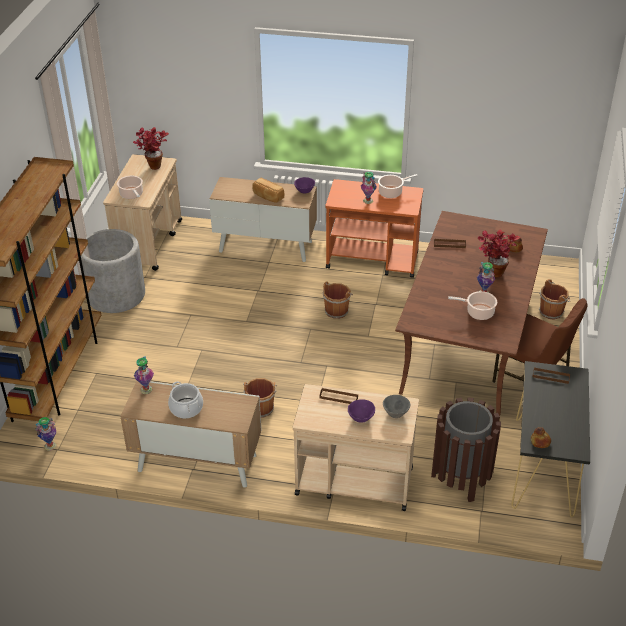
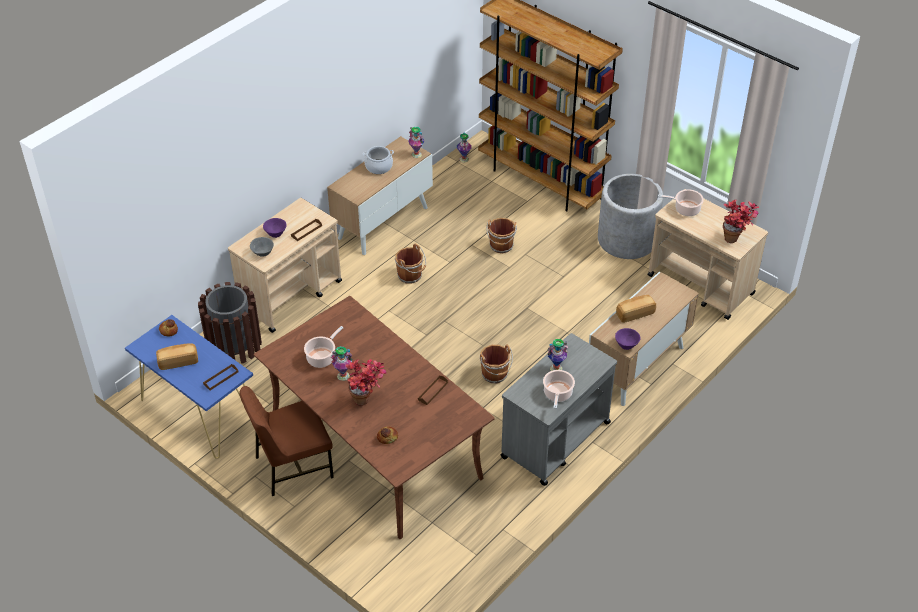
camera: 120 degrees right, 5 degrees up
(373, 260) = (555, 440): orange cart -> grey cart
(543, 466) = (199, 412): black console table -> blue console table
(552, 311) = (363, 543): brown bucket -> brown bucket (501, 246)
(564, 414) = (178, 361): none -> bread

